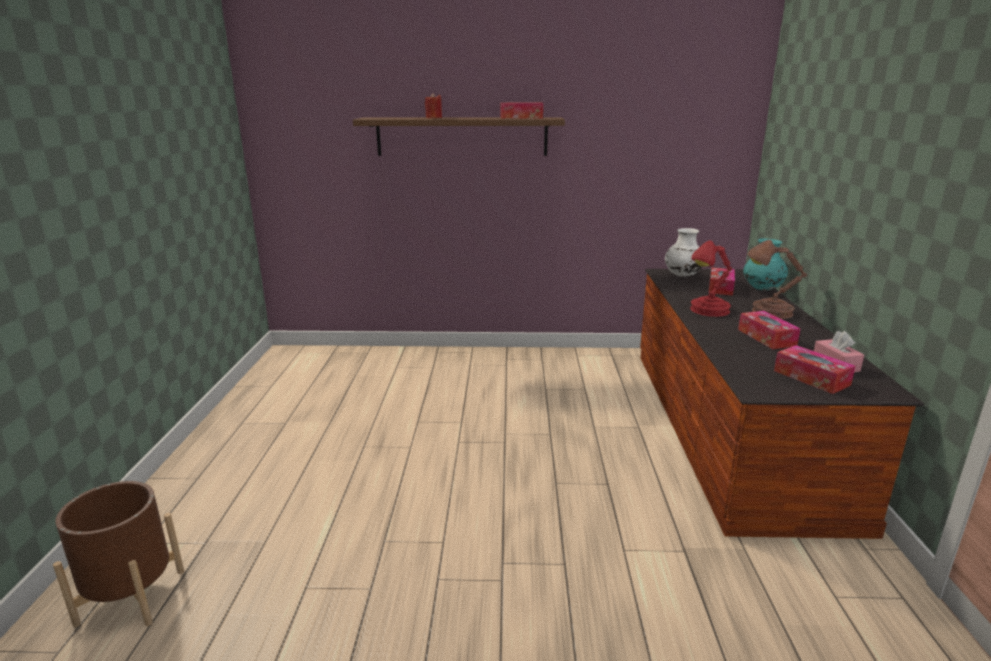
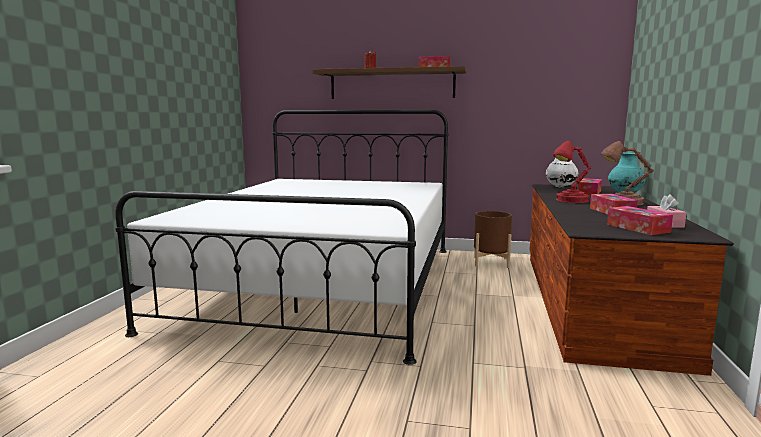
camera: 10 degrees right, 10 degrees down
(131, 597) = (97, 354): brown planter -> brown planter (491, 262)
(399, 424) = (323, 283): none -> white bed

